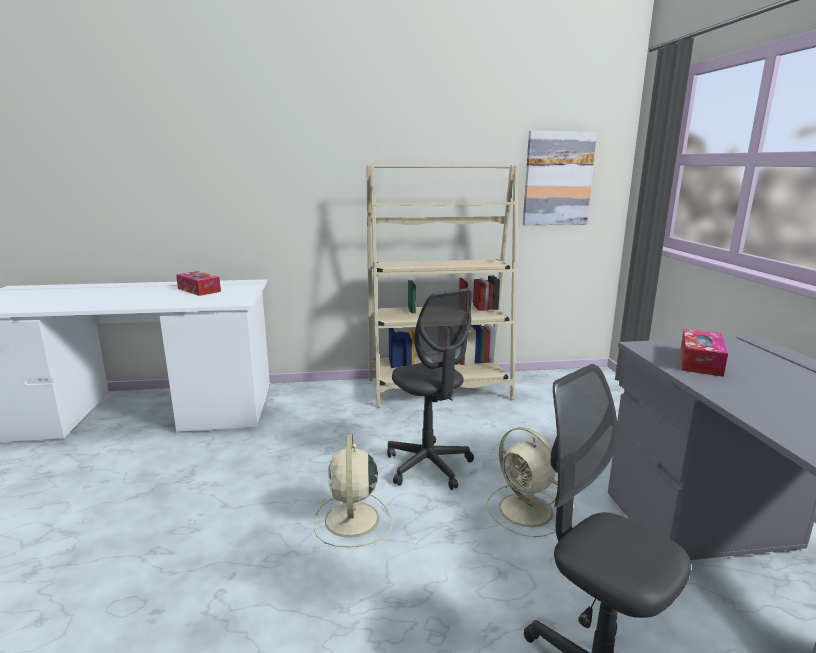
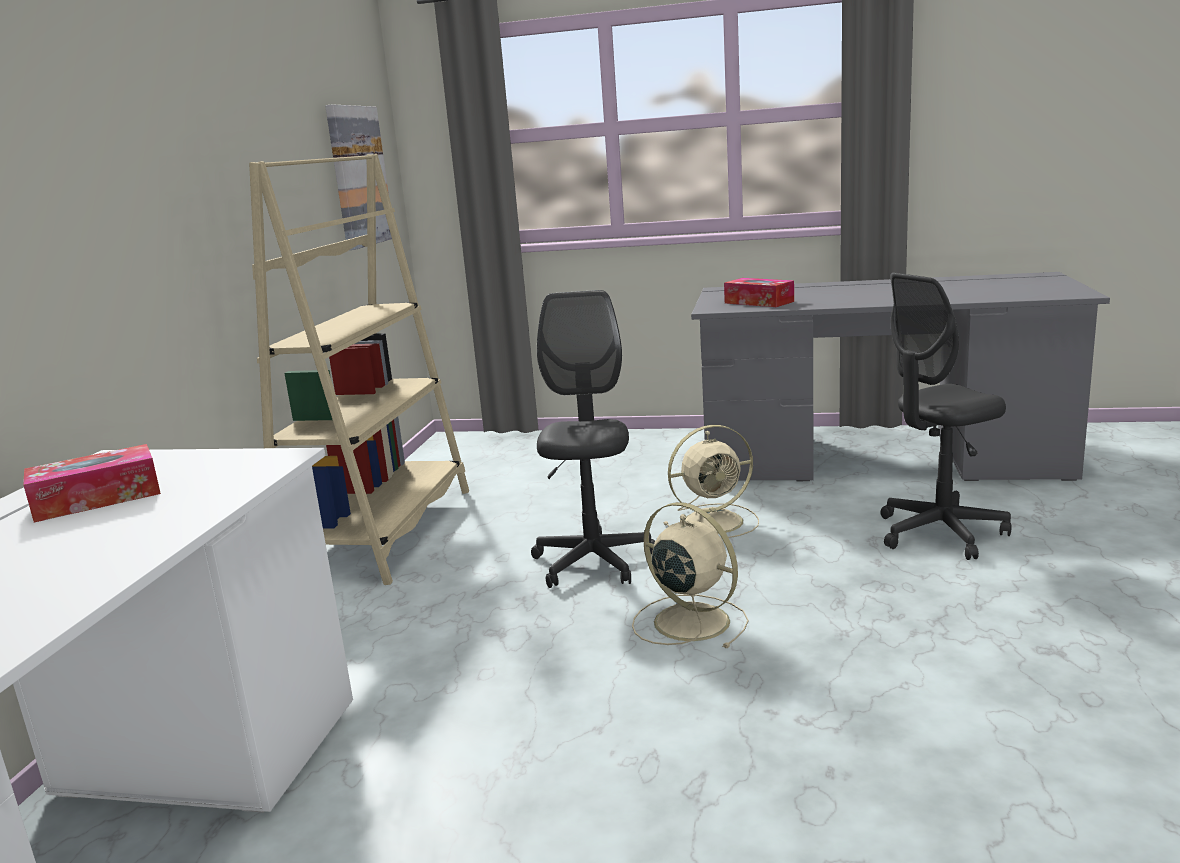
camera: 70 degrees left, 0 degrees up
(352, 521) = (688, 621): beige fan -> beige fan turned 150 degrees counterclockwise
(428, 466) = (593, 562): grey office chair -> grey office chair turned 75 degrees counterclockwise

